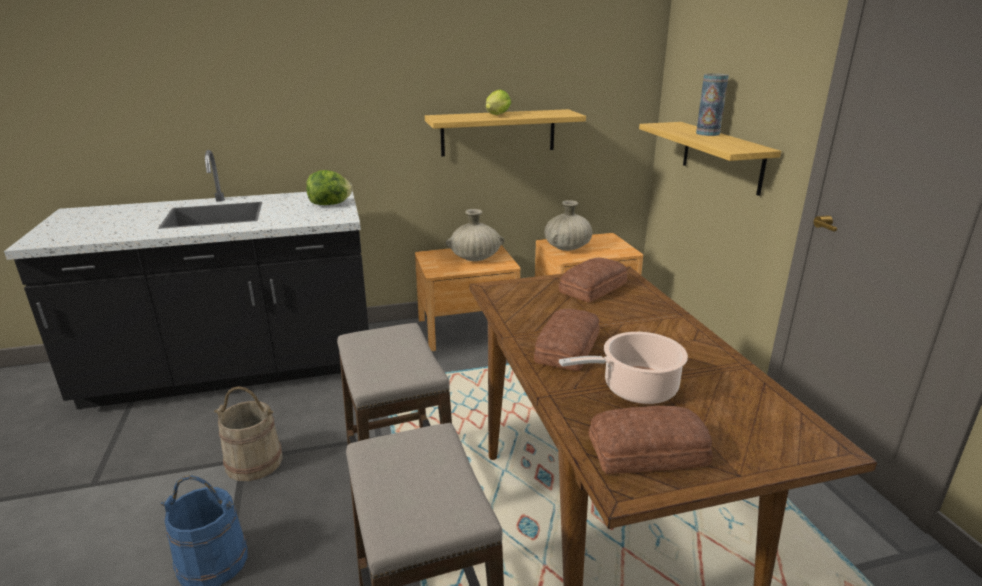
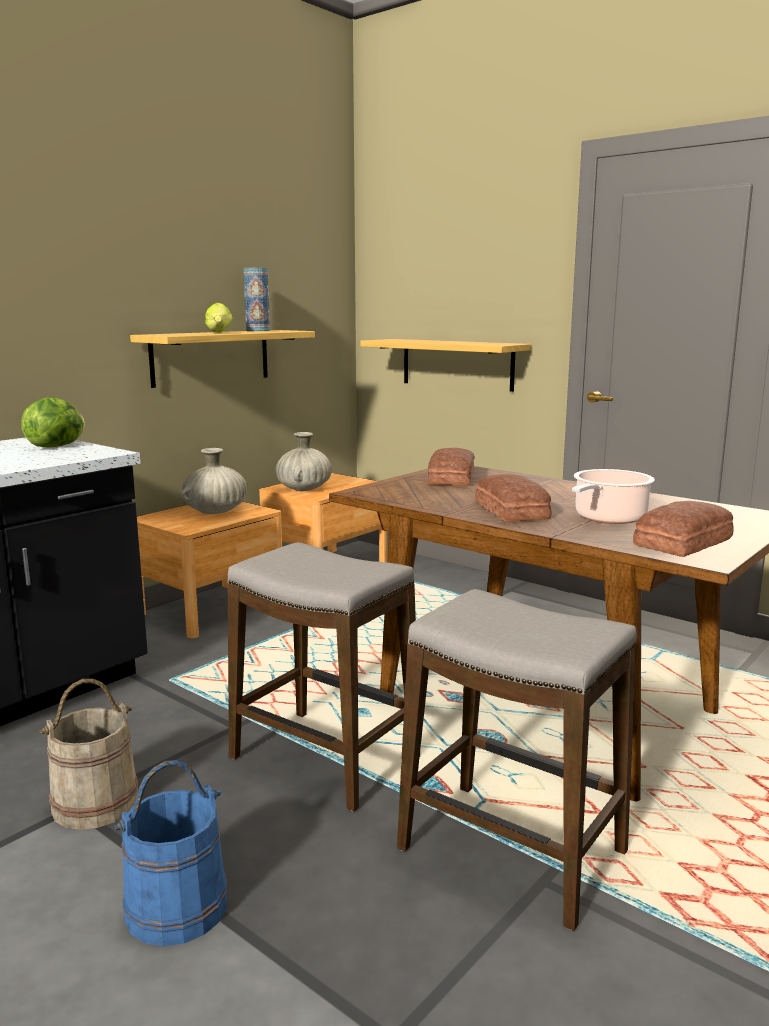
camera: 35 degrees left, 10 degrees down
(707, 133) = (443, 341): vase -> vase (258, 330)

